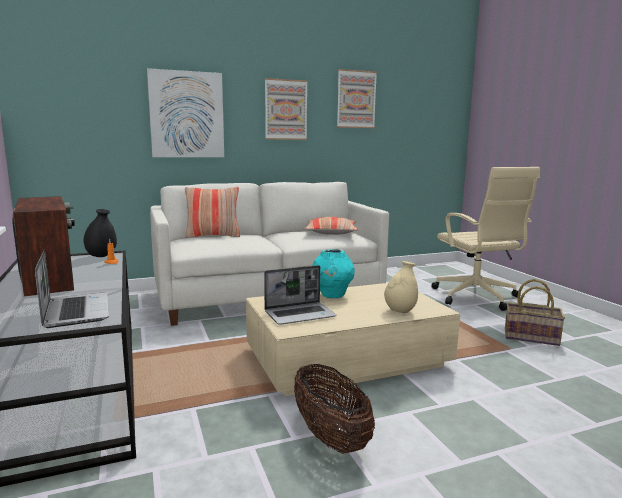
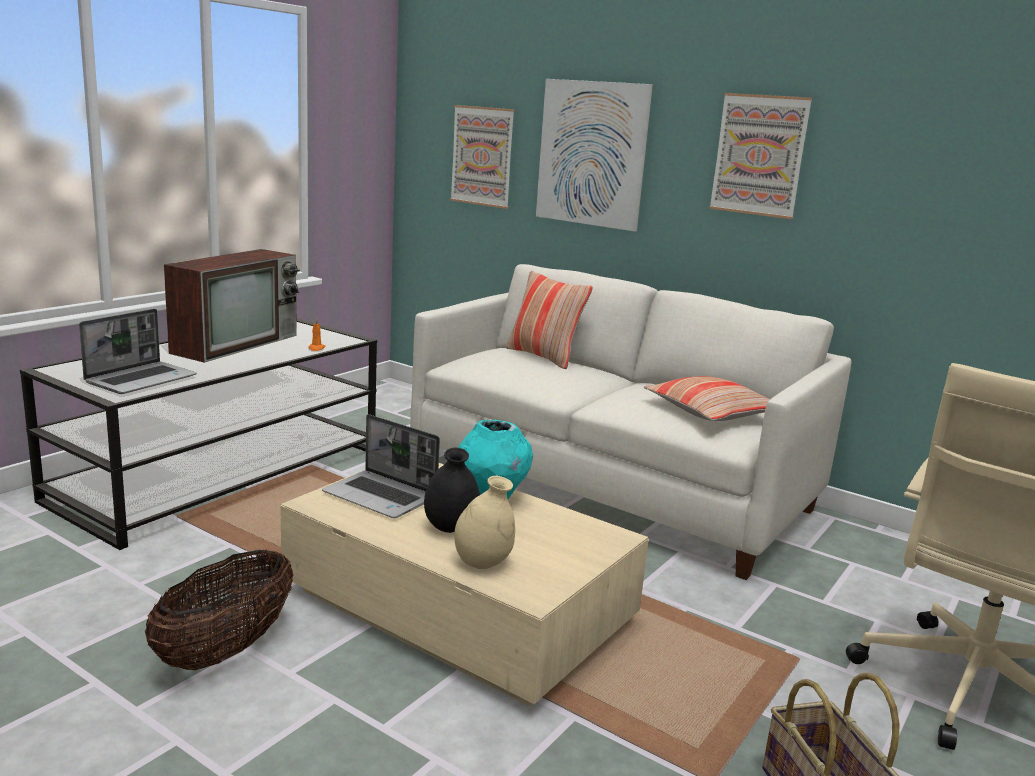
camera: 55 degrees right, 5 degrees up
(101, 256) = (337, 338): black vase -> black vase (450, 528)
(356, 99) = (930, 141): picture -> picture (482, 156)

